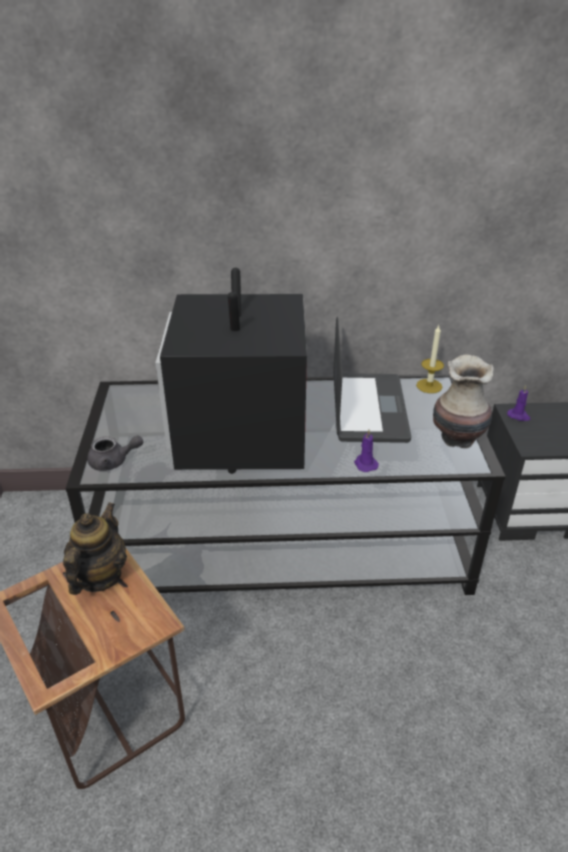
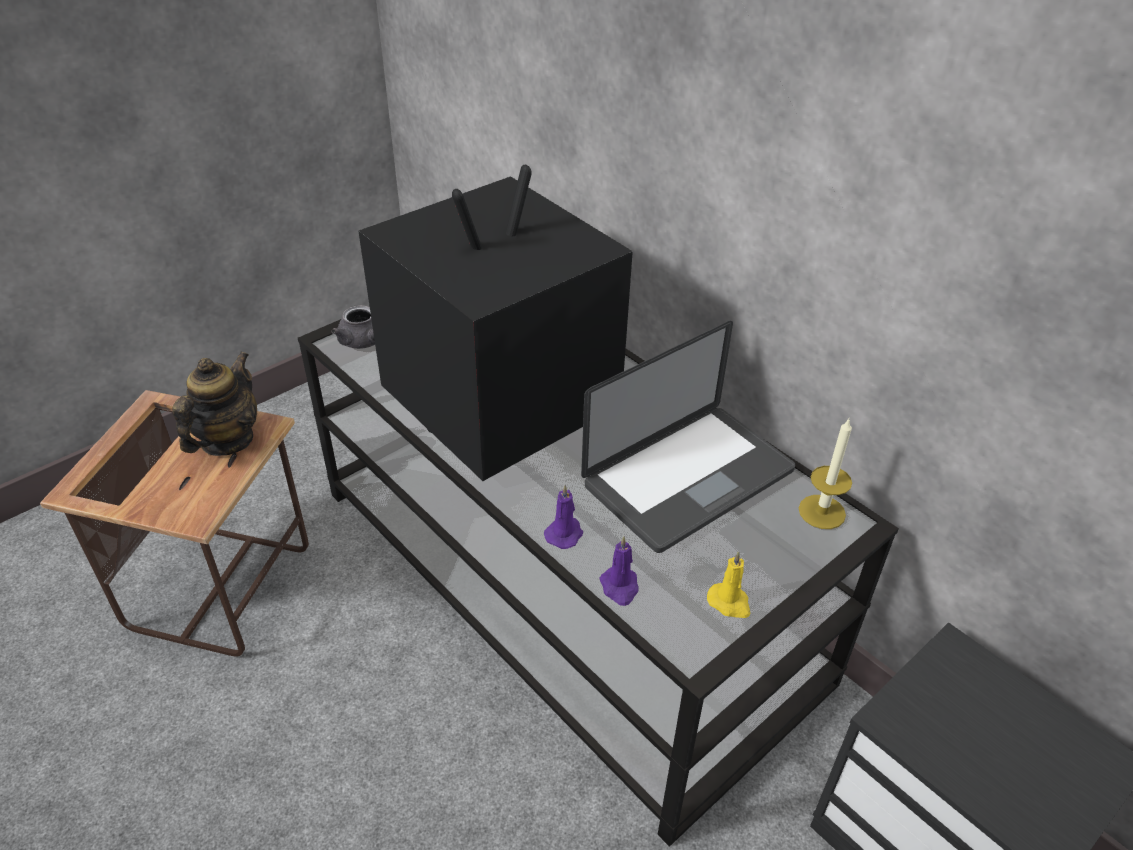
camera: 50 degrees right, 5 degrees up
(99, 576) = (227, 440): teapot -> teapot turned 45 degrees counterclockwise
(458, 438) = (729, 602): vase -> yellow candle
(518, 416) = (954, 668): purple candle -> purple candle (620, 587)

